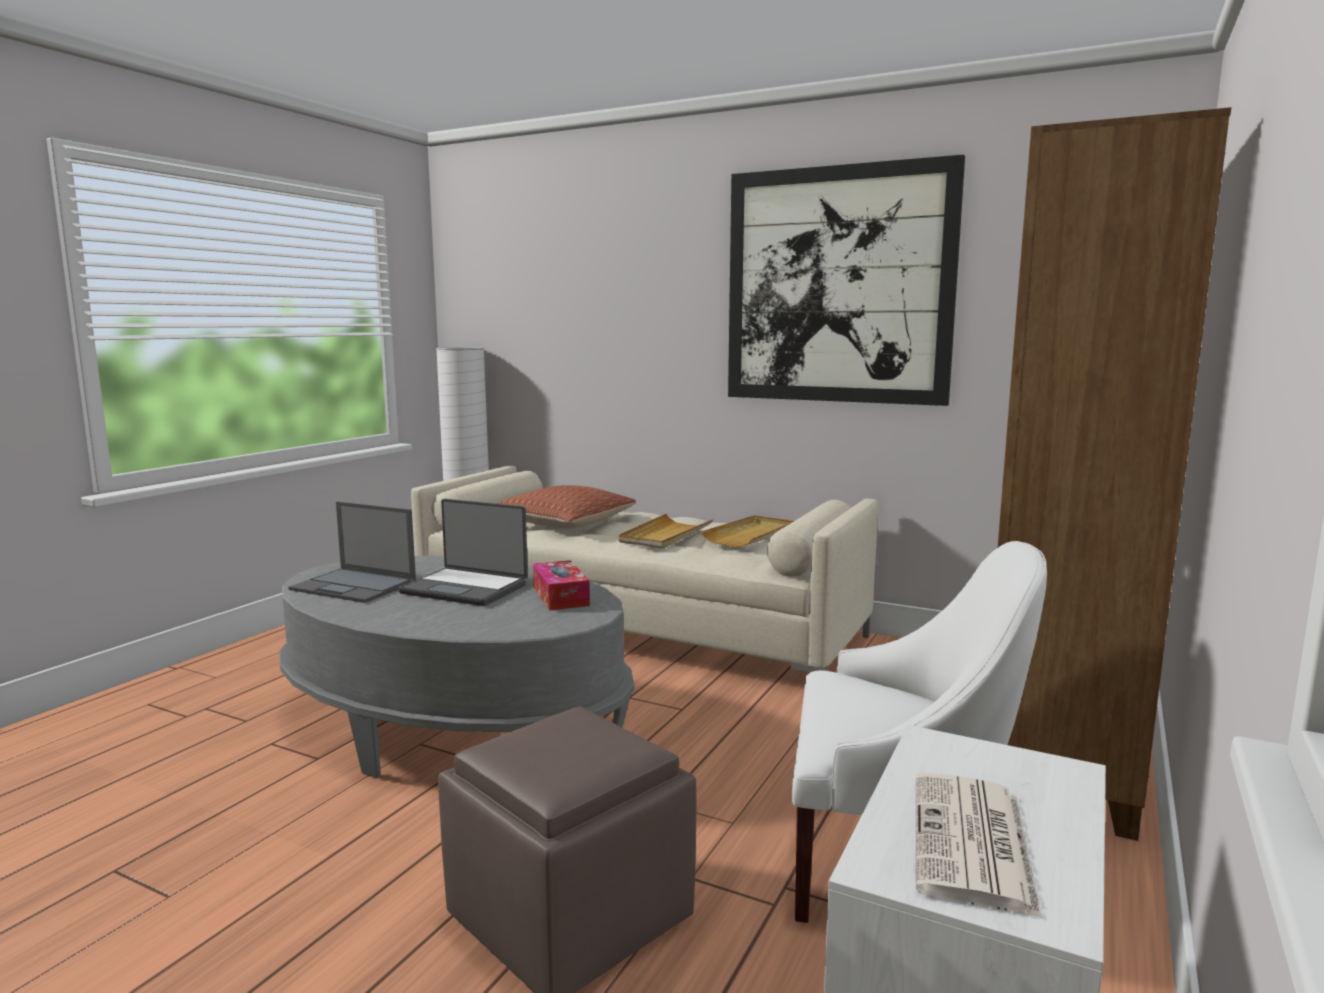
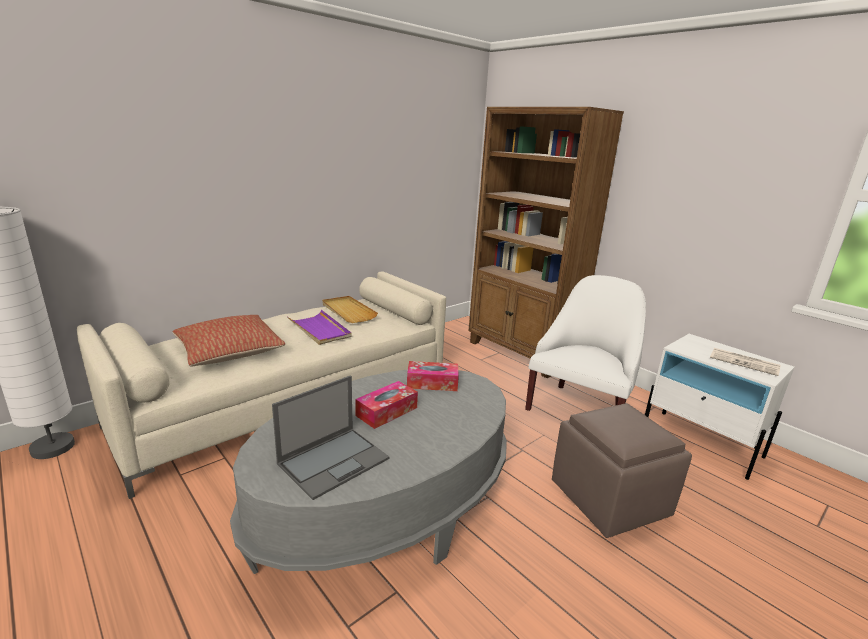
camera: 70 degrees left, 10 degrees up
(466, 588) = (386, 411): laptop -> tissue box
(665, 535) = (319, 330): beige tray -> purple tray
(838, 286) = (354, 148): picture -> none

